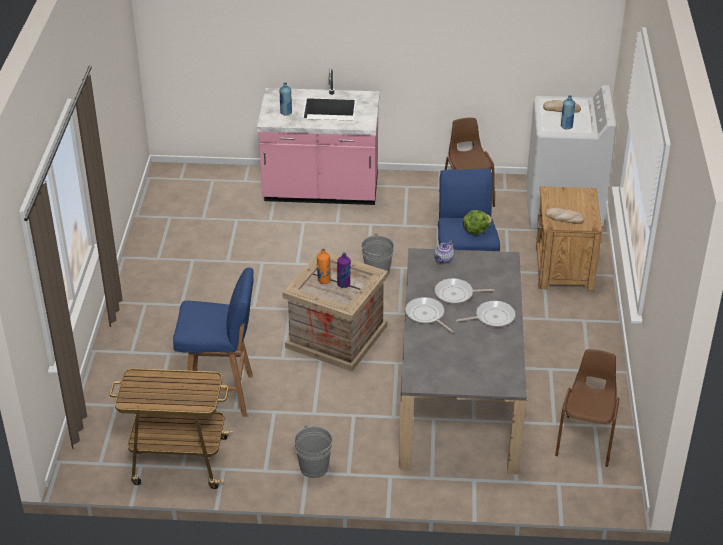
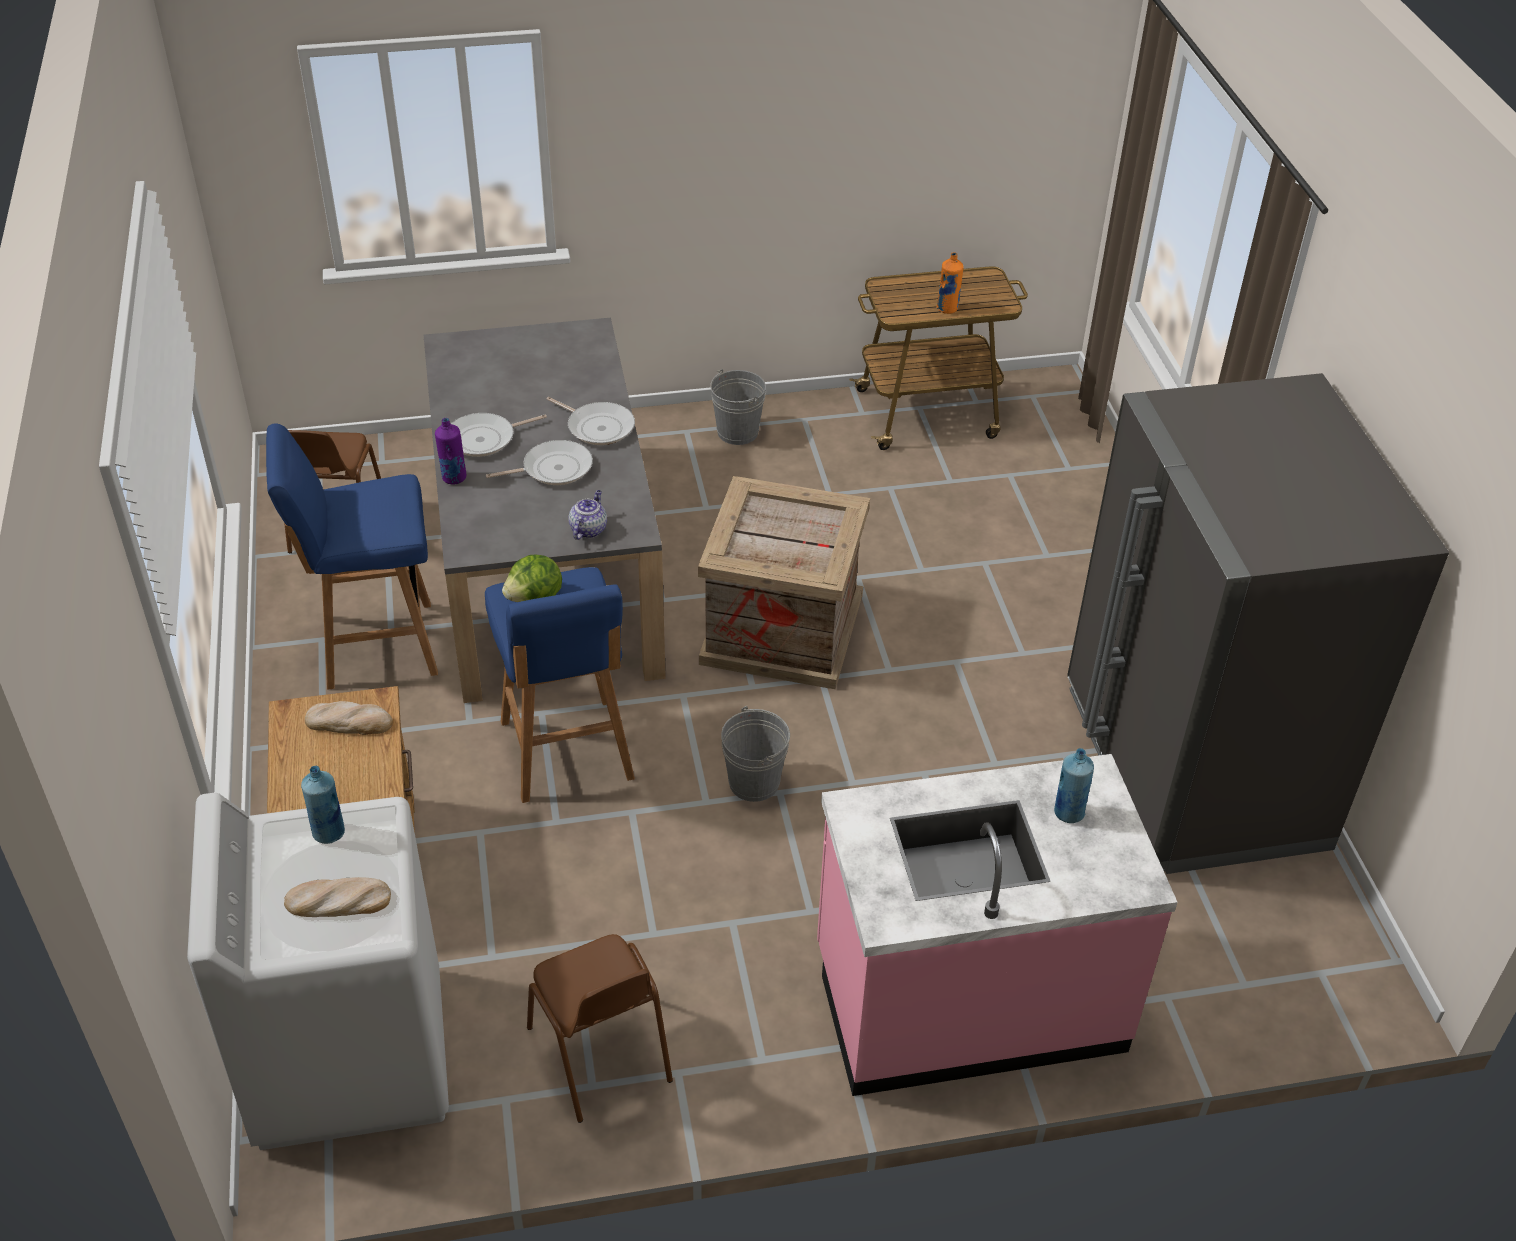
camera: 165 degrees right, 5 degrees up
(173, 247) = (1192, 768): none -> grey fridge
(221, 395) = (922, 506): blue stool -> blue stool (375, 645)
(324, 280) = (809, 537): orange bottle -> orange bottle (947, 309)
(344, 284) = (770, 535): purple bottle -> purple bottle (453, 478)

